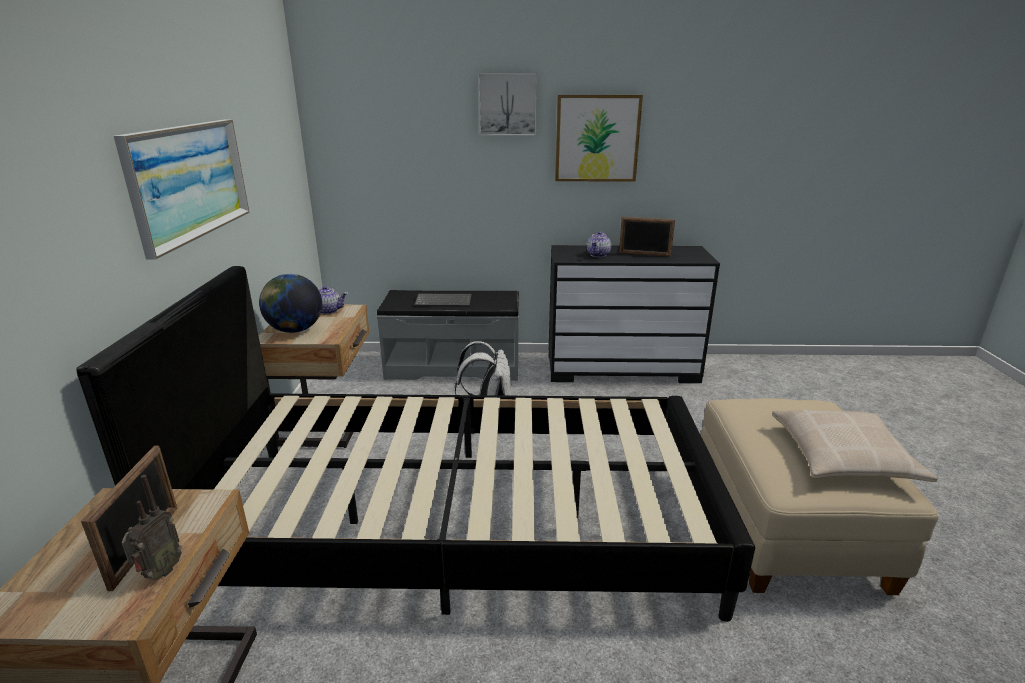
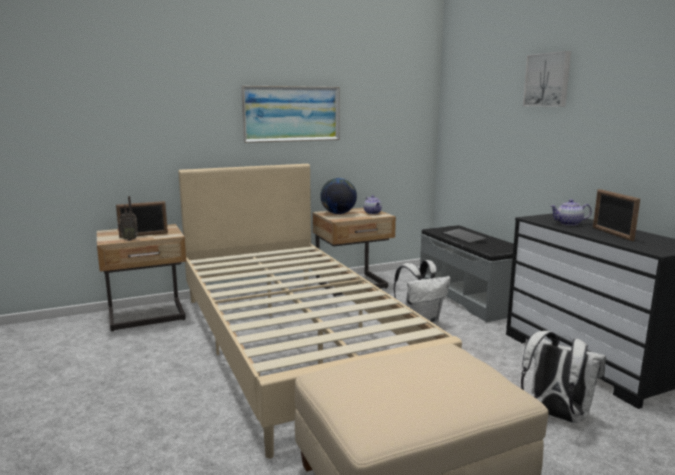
camera: 65 degrees right, 10 degrees down
(459, 524) = (293, 342): black bed -> beige bed
(597, 138) = (615, 111): picture -> none
(699, 418) = (555, 415): none -> white backpack
(843, 458) = (397, 398): beige pillow -> none

